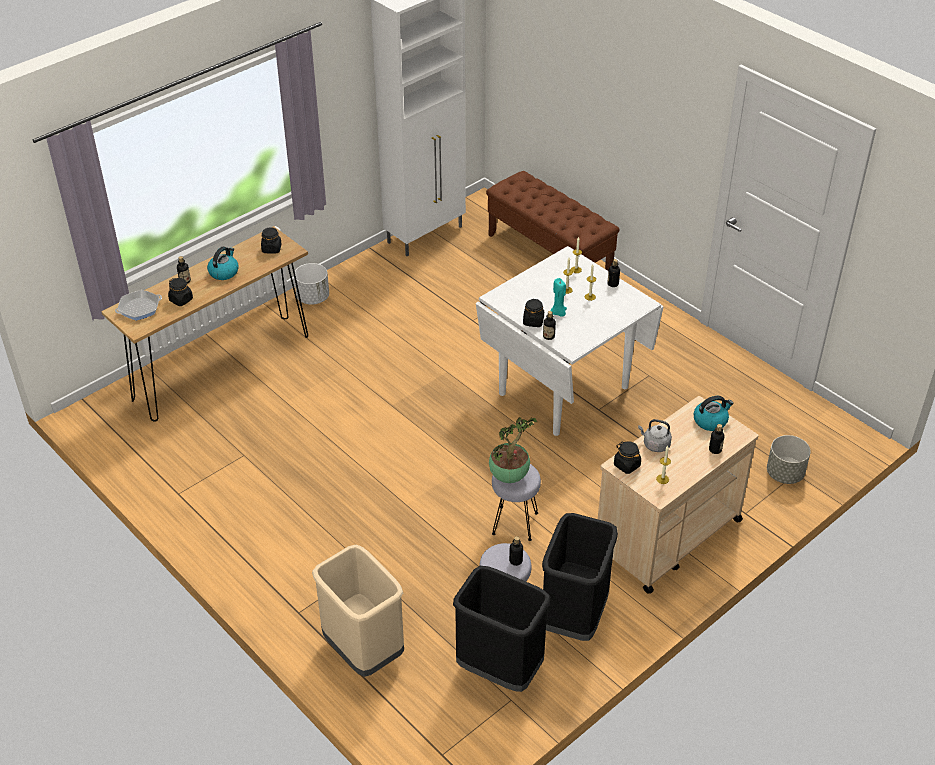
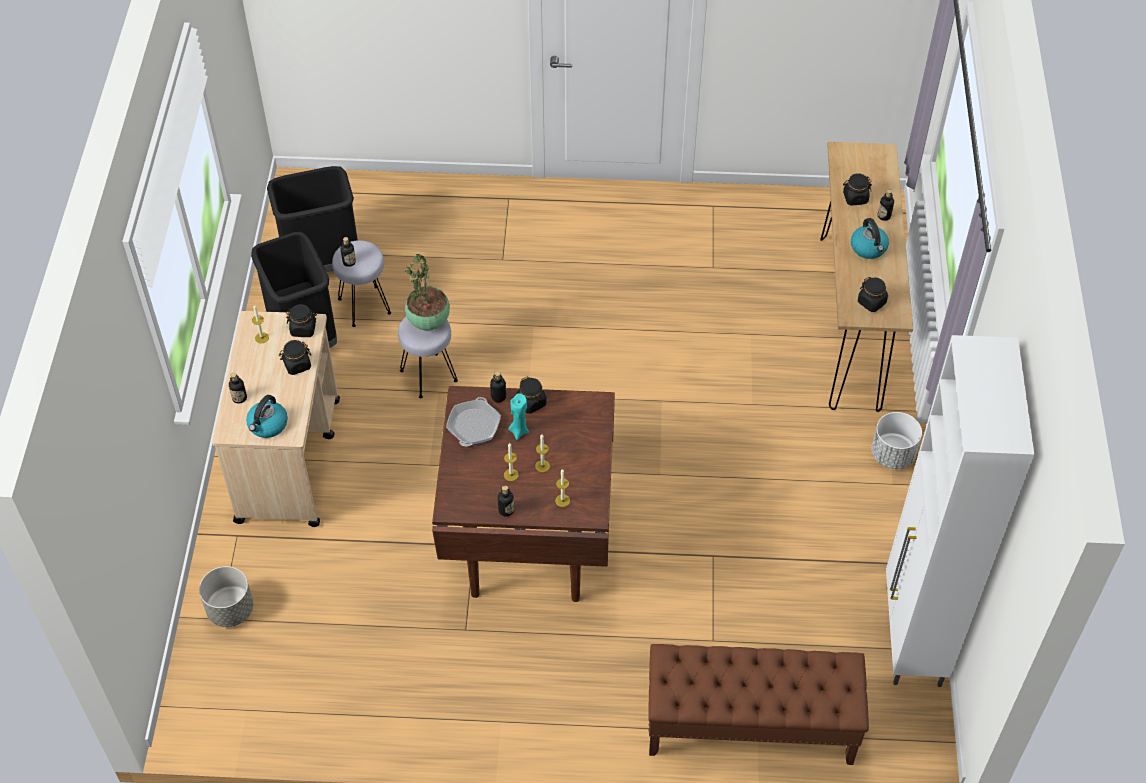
camera: 135 degrees right, 10 degrees up
(139, 308) = (872, 167): frying pan -> frying pan (473, 426)
(364, 650) = (431, 209): beige trash can -> none
(564, 391) = (528, 541): white dining table -> brown dining table
(655, 445) = (297, 365): grey kettle -> black jar

